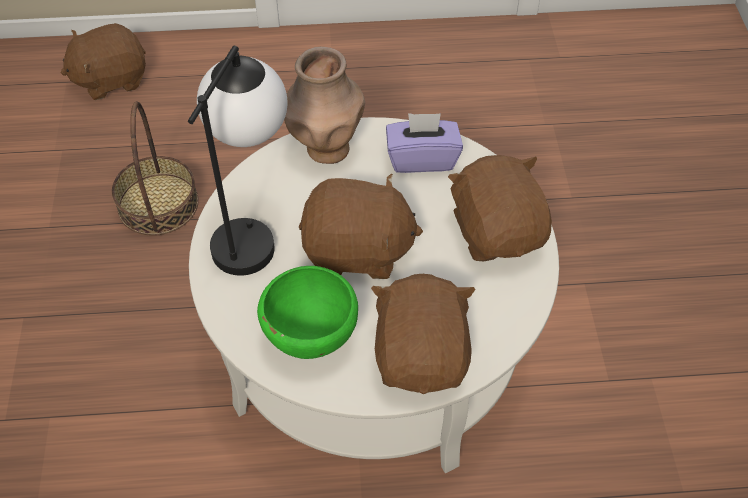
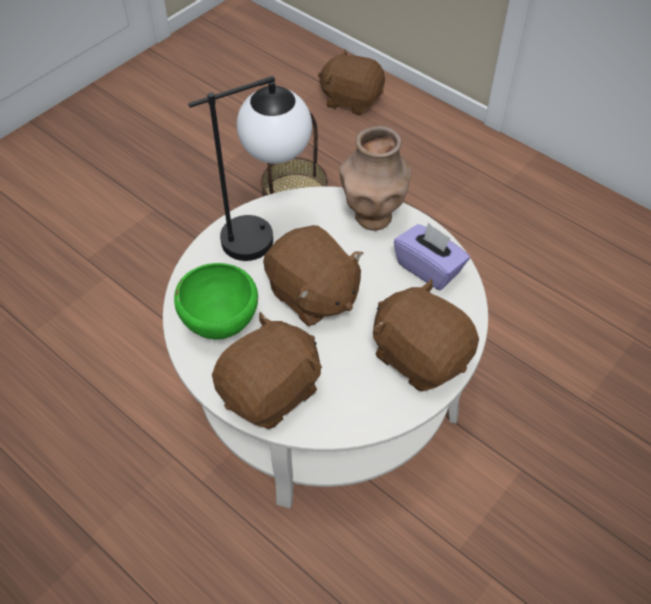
camera: 45 degrees right, 0 degrees up
(497, 231) = (420, 355): brown plush toy -> brown plush toy turned 75 degrees counterclockwise

